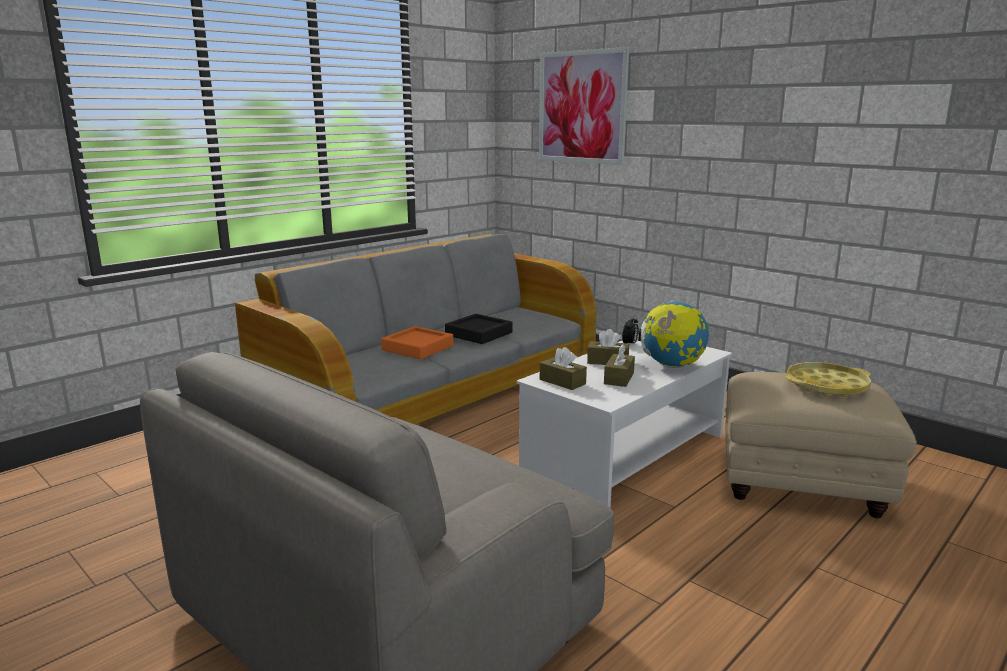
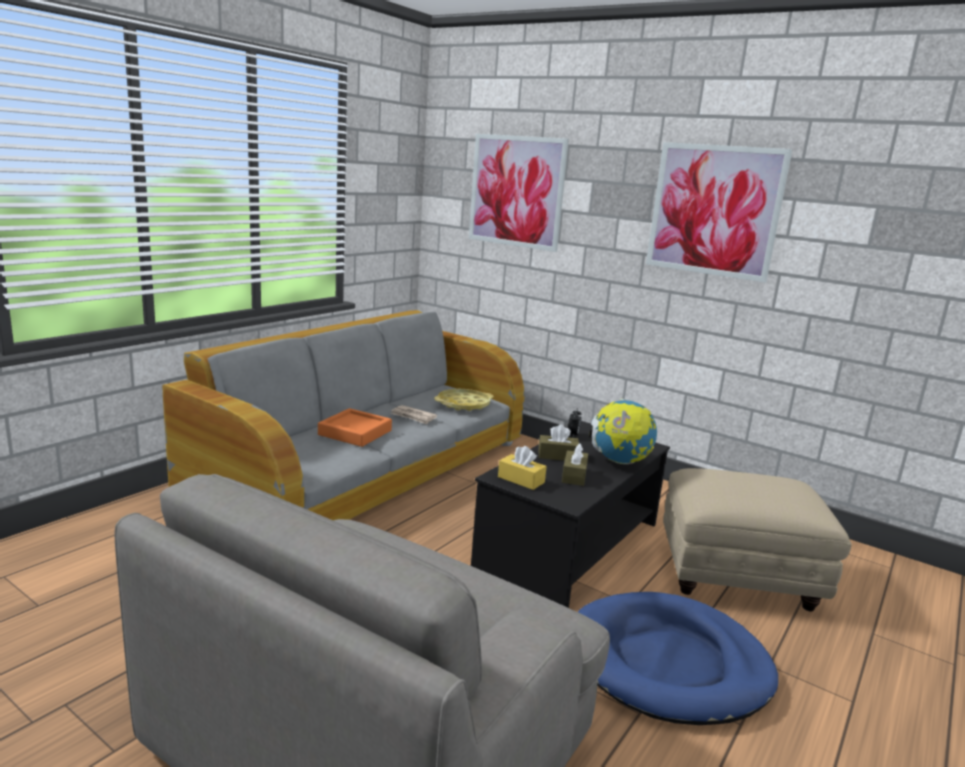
camera: 10 degrees left, 0 degrees up
(478, 334) = (413, 416): black tray -> newspaper
(562, 382) = (521, 480): brown tissue box -> yellow tissue box
(626, 452) = (570, 543): white coffee table -> black coffee table
(705, 561) = (669, 663): none -> blue dog bed
(778, 105) = (714, 210): none -> picture
(826, 386) = (766, 486): yellow tray -> yellow tray (463, 404)

